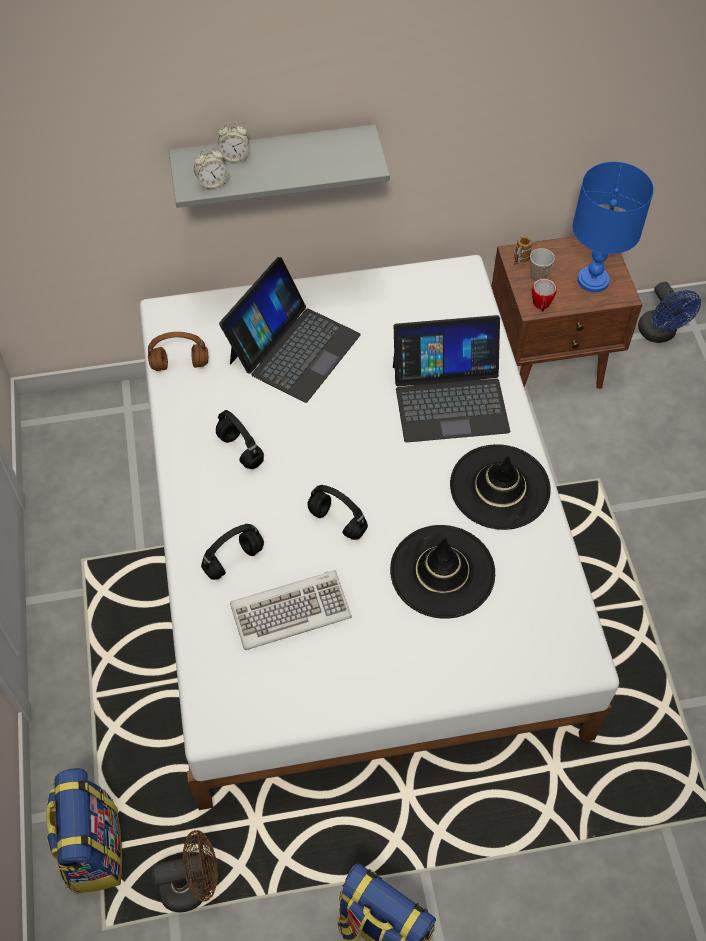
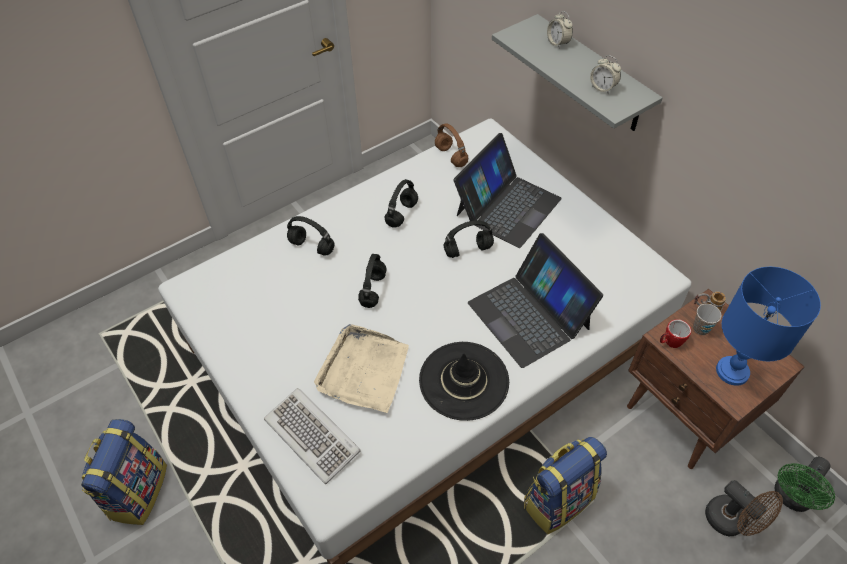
camera: 65 degrees right, 5 degrees down
(93, 848) = (148, 306): backpack -> backpack (558, 500)
(192, 884) = (139, 366): brown fan -> brown fan (731, 522)
(212, 183) = (523, 42): alarm clock -> alarm clock (602, 88)
(291, 610) = (287, 293): keyboard -> keyboard (313, 435)
(293, 348) = (507, 206): laptop -> laptop turned 60 degrees counterclockwise
(333, 410) = (468, 250): none -> black headphones
(442, 572) = (363, 371): black hat -> beige tray
(660, 334) = (791, 498): blue fan -> green fan

